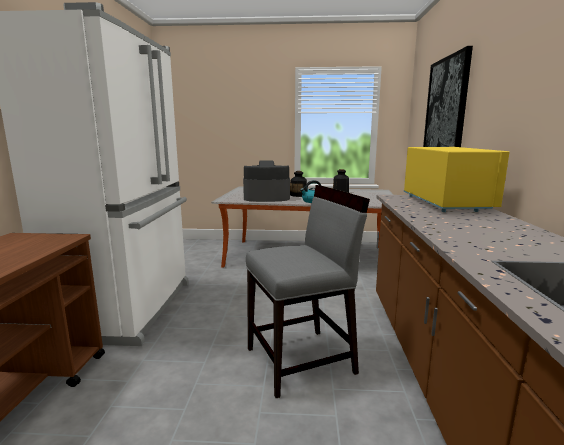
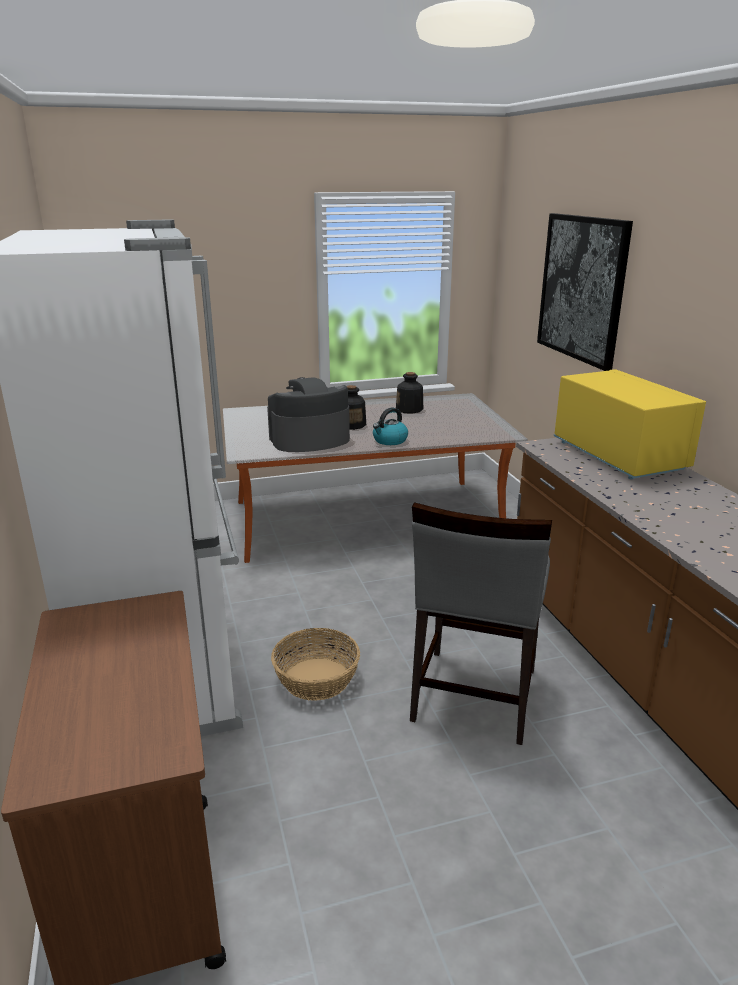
camera: 20 degrees left, 10 degrees up
(208, 329) = (316, 678): none -> basket
(301, 360) = (473, 695): grey chair -> grey chair turned 150 degrees clockwise

